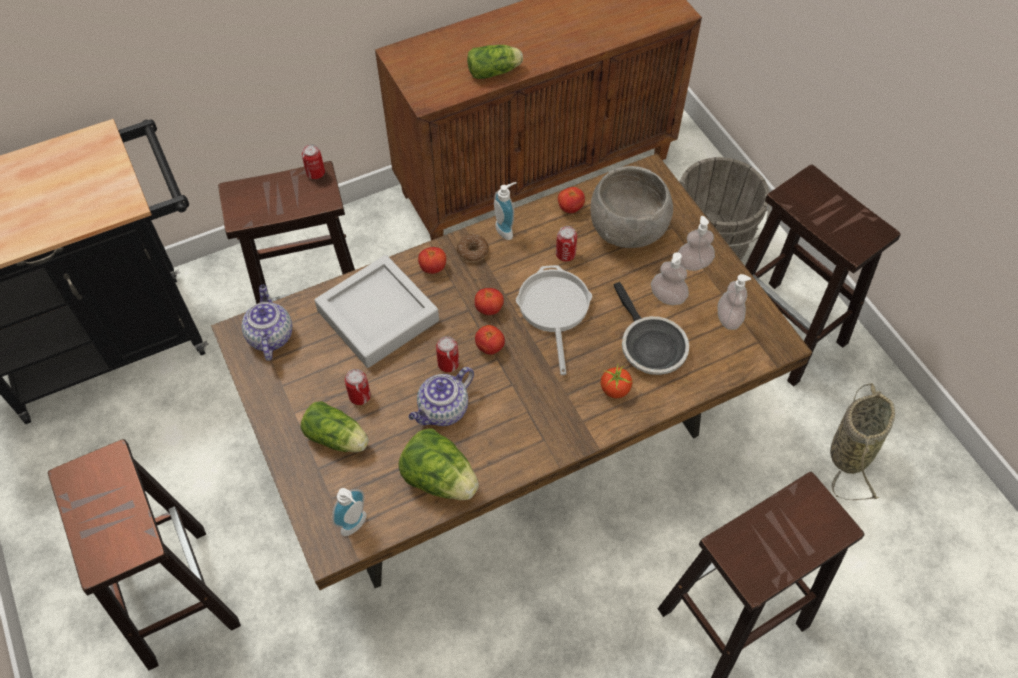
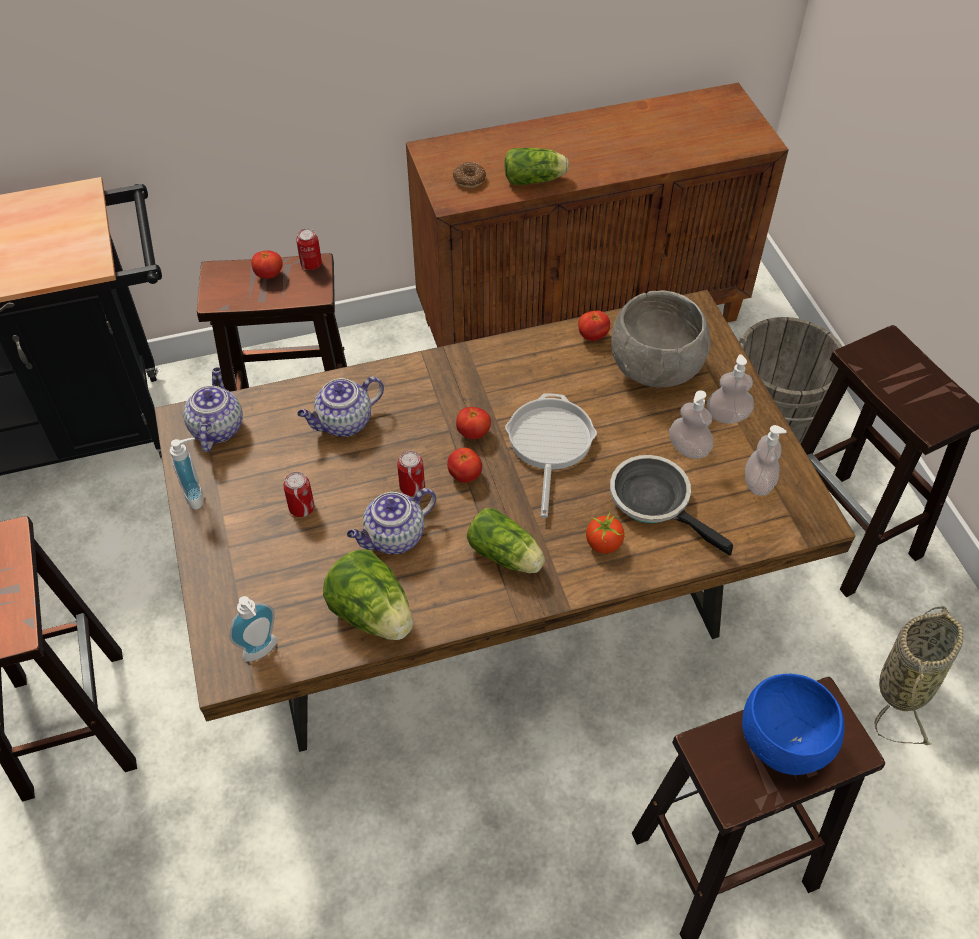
camera: 10 degrees right, 5 degrees down
(338, 438) = (266, 551): lettuce -> lettuce (507, 556)
(378, 316) = (344, 423): grey tray -> teapot
(433, 268) = (419, 380): tomato -> tomato (269, 275)
(472, 251) = (468, 368): donut -> donut (469, 180)
(507, 229) = (513, 349): soap dispenser -> soap dispenser (198, 495)
(565, 255) = (576, 386): can -> none
(649, 347) = (655, 501): frying pan -> frying pan turned 150 degrees clockwise
(786, 530) = (784, 742): none -> blue bowl

